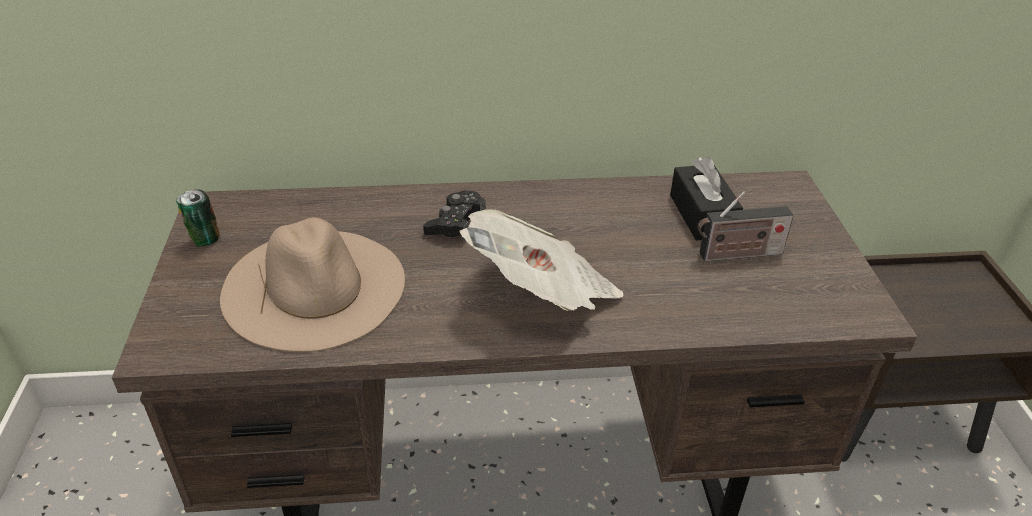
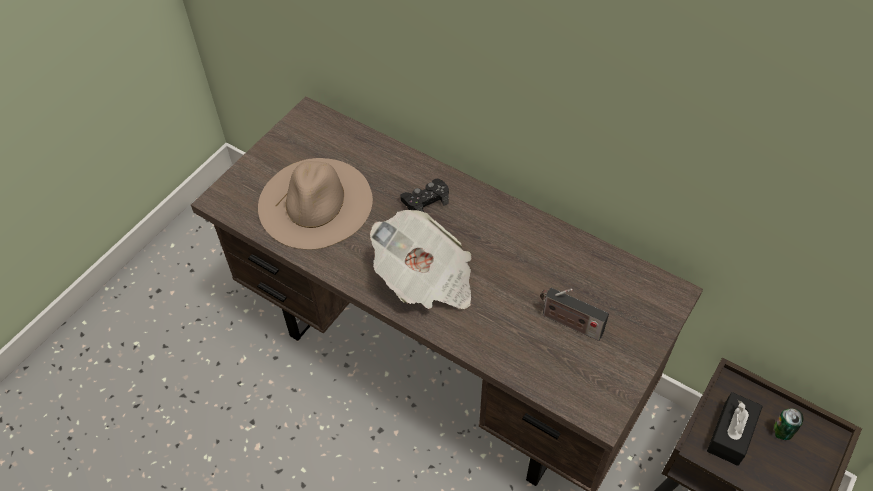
camera: 40 degrees right, 15 degrees up
(204, 239) = (288, 137): can -> can (781, 432)
(702, 215) = (581, 281): black tissue box -> black tissue box (731, 434)

